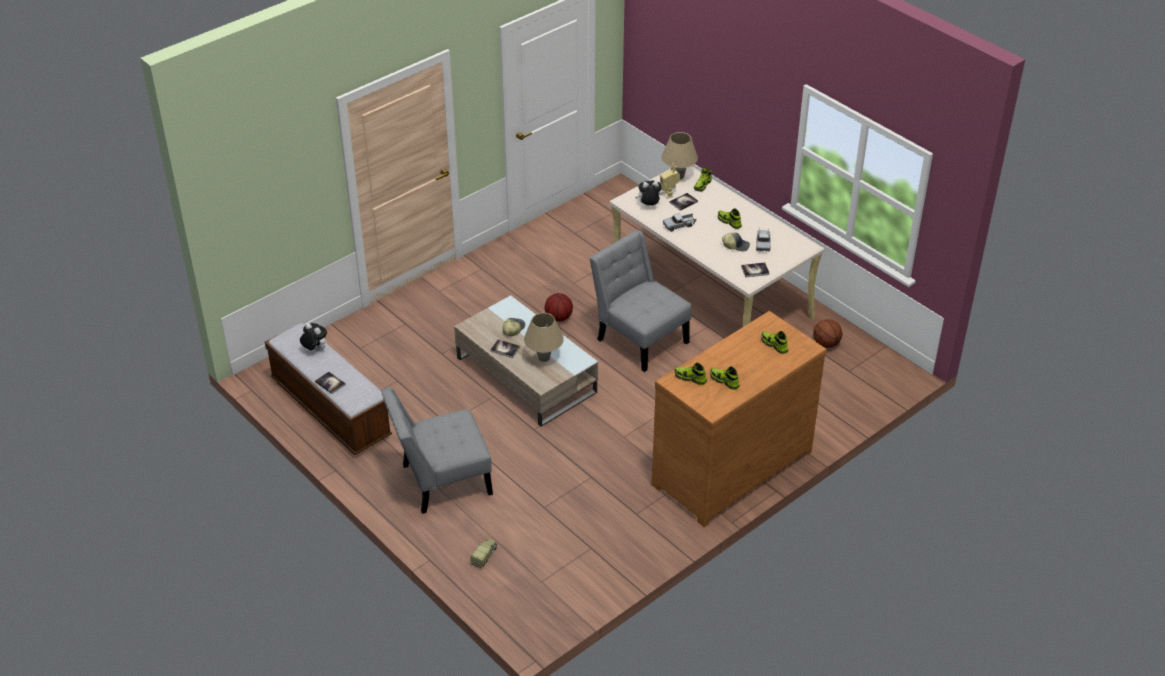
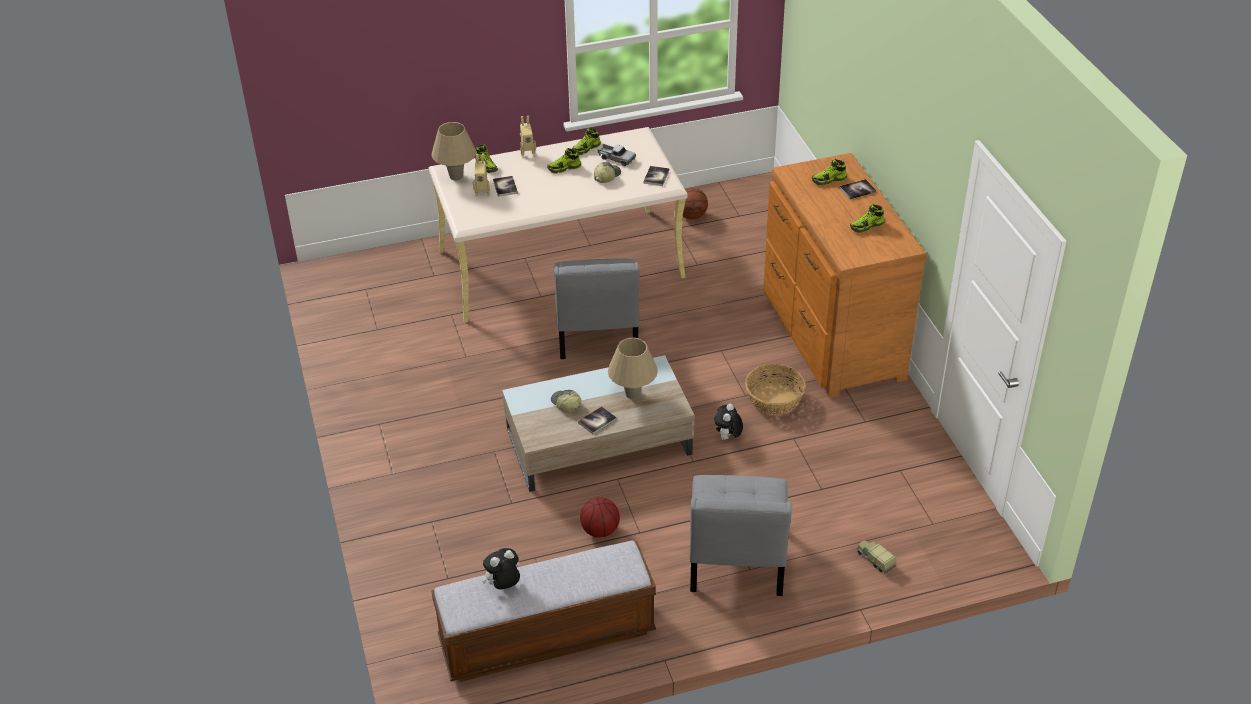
camera: 65 degrees left, 0 degrees up
(330, 383) = (581, 586): book -> book (857, 190)
(558, 317) = (518, 386): basketball -> basketball (600, 530)
(629, 454) = (774, 399): none -> basket
(639, 338) = (597, 336): grey chair -> grey chair turned 75 degrees counterclockwise
(649, 206) = (491, 212): plush toy -> plush toy (727, 438)
(679, 225) = (543, 201): toy truck -> none
(690, 378) = (850, 246): shoe -> shoe (586, 149)
(734, 199) = (527, 153): none -> toy robot

